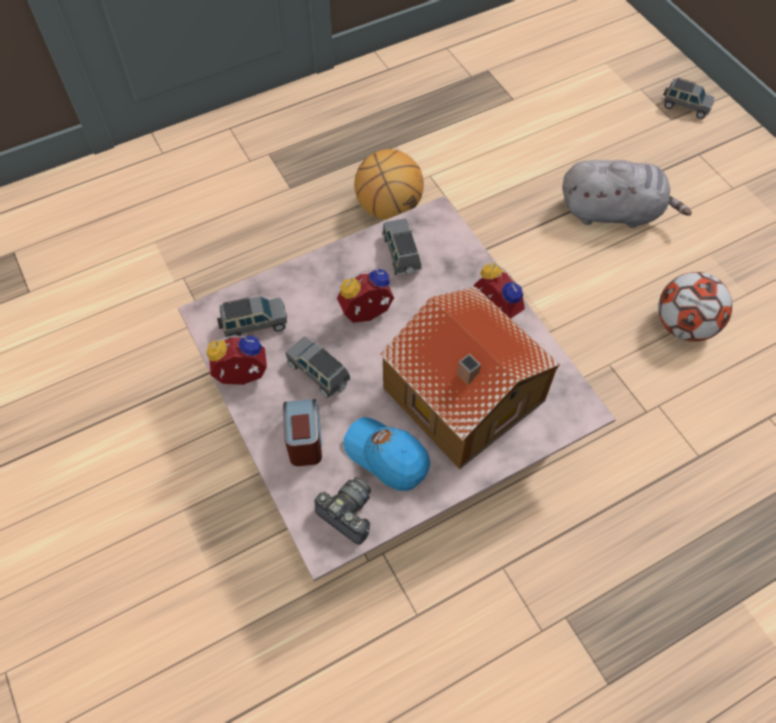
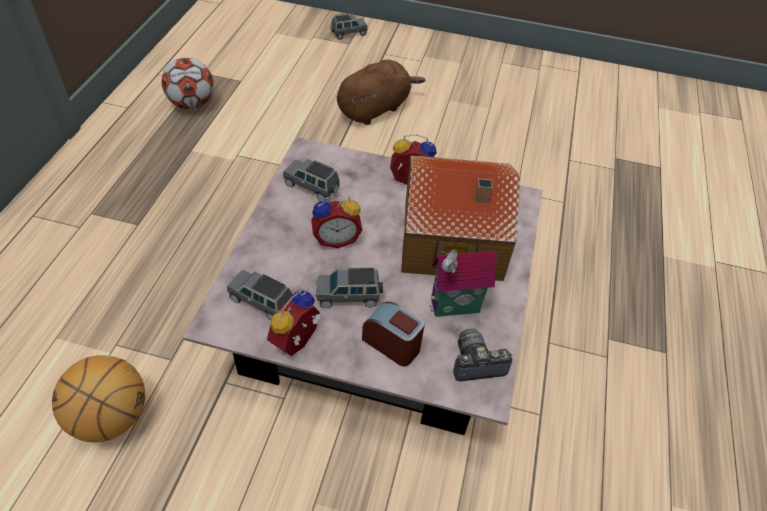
camera: 50 degrees left, 10 degrees down
(254, 325) = (262, 302): grey toy car -> grey toy car turned 90 degrees counterclockwise
(367, 316) = (336, 238): alarm clock -> alarm clock turned 120 degrees counterclockwise
(387, 456) = (455, 309): blue cap -> toy house
(388, 208) = (231, 191): basketball -> basketball (111, 417)
(613, 212) = (375, 109): grey plush toy -> brown plush toy
(683, 325) = (480, 143): football -> football (192, 104)

